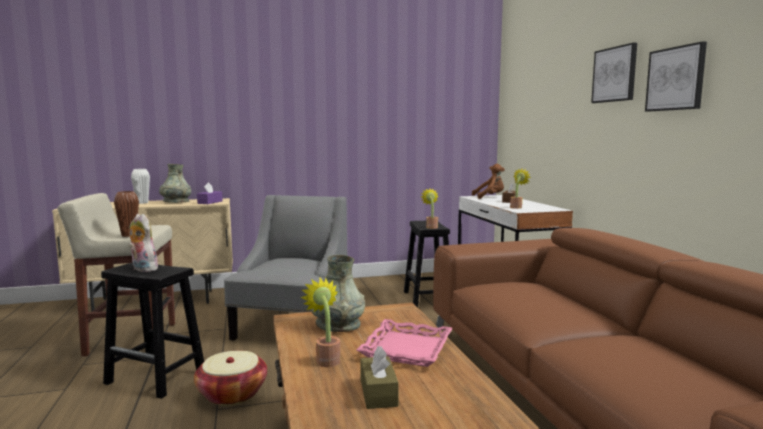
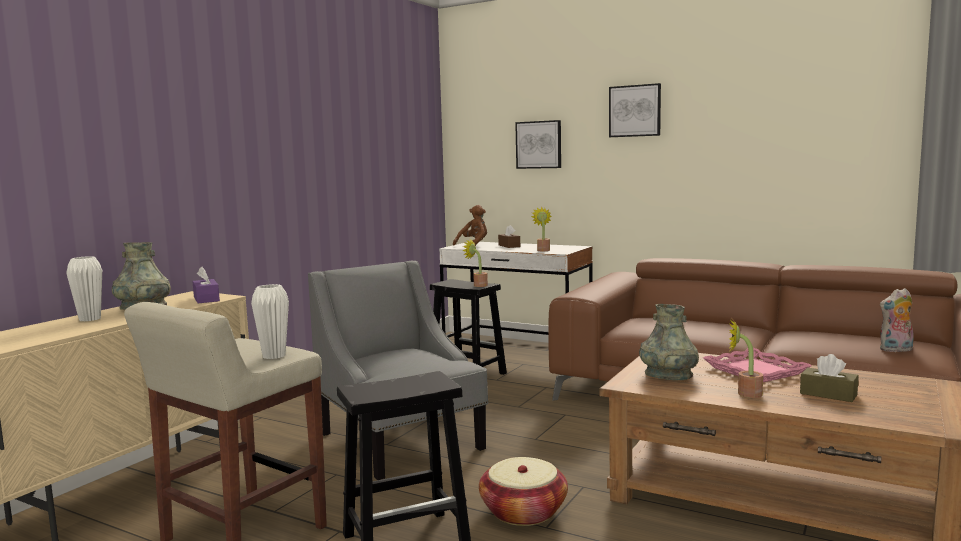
camera: 45 degrees left, 0 degrees up
(129, 235) = (274, 356): brown vase -> white vase
(142, 269) = (389, 388): plush toy -> plush toy (896, 350)
(676, 79) = (708, 119): picture -> picture (539, 144)

